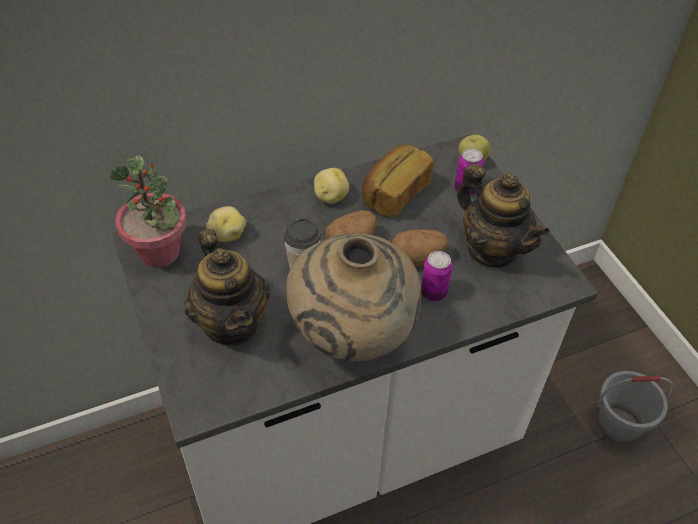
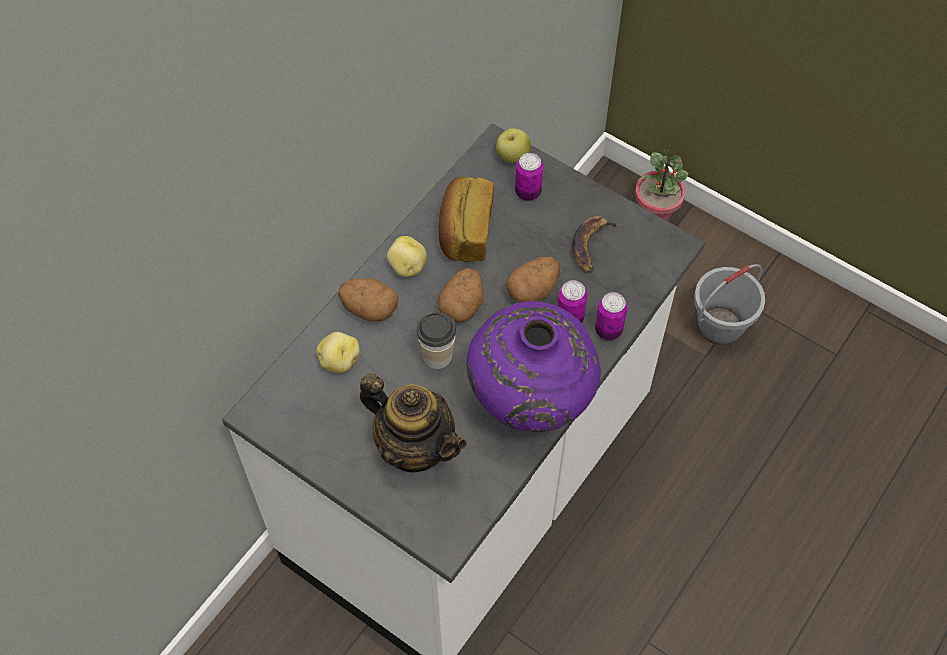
camera: 30 degrees left, 10 degrees up
(160, 253) = (290, 415): potted plant -> potted plant (656, 213)
(279, 211) = (369, 308): none -> potato
(353, 337) = (530, 400): beige vase -> purple vase
(461, 318) = (608, 330): none -> can
(492, 249) = (592, 245): teapot -> banana

